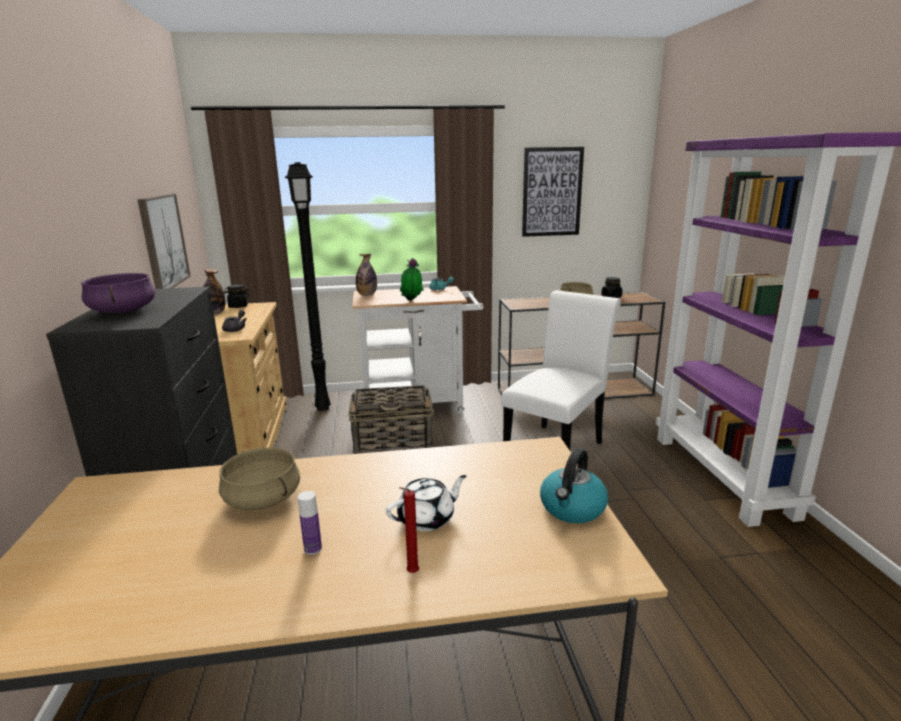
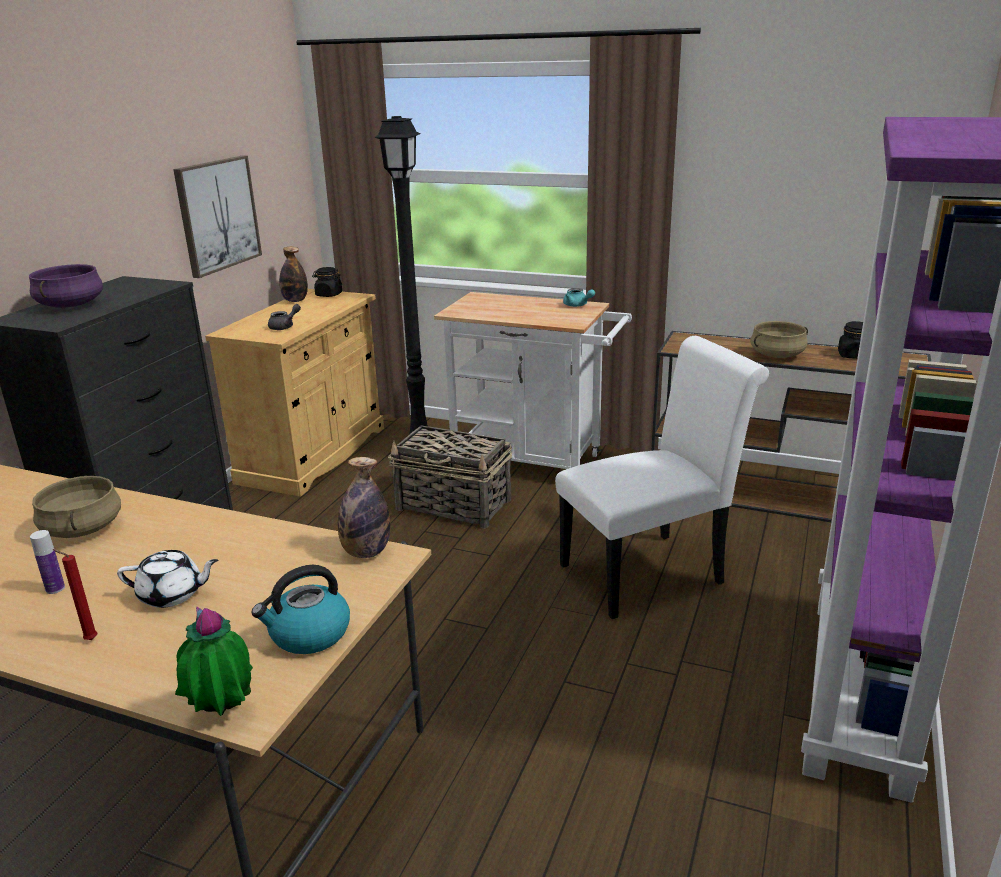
camera: 30 degrees right, 5 degrees up
(367, 295) = (475, 301): bottle -> bottle (366, 552)
(412, 301) = (512, 319): potted plant -> potted plant (223, 715)
(552, 192) = (783, 169): picture -> none

